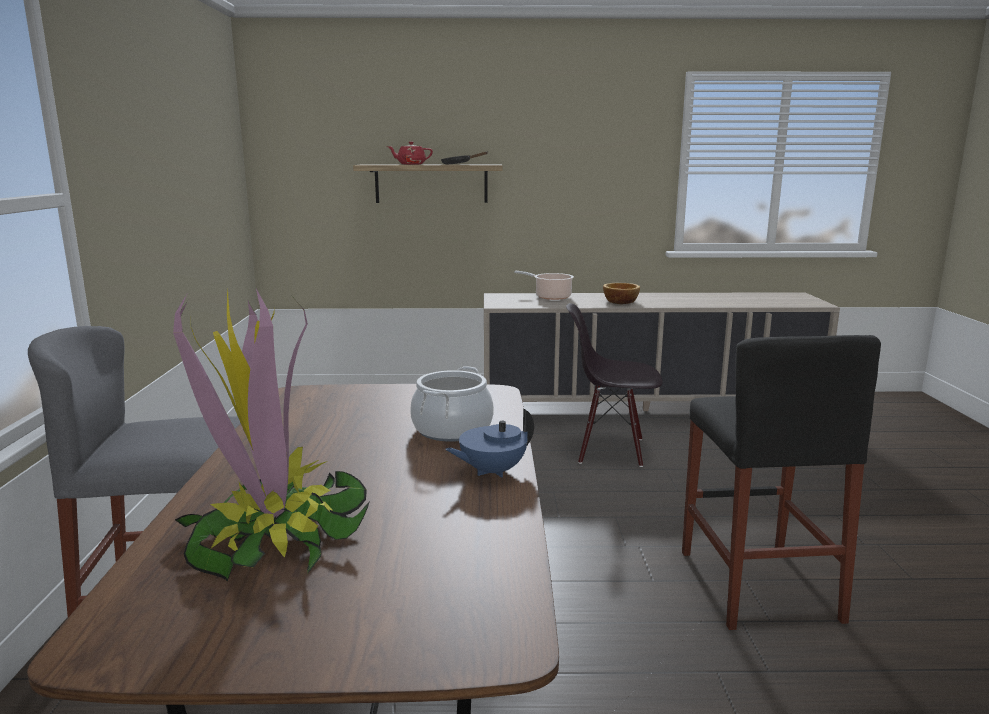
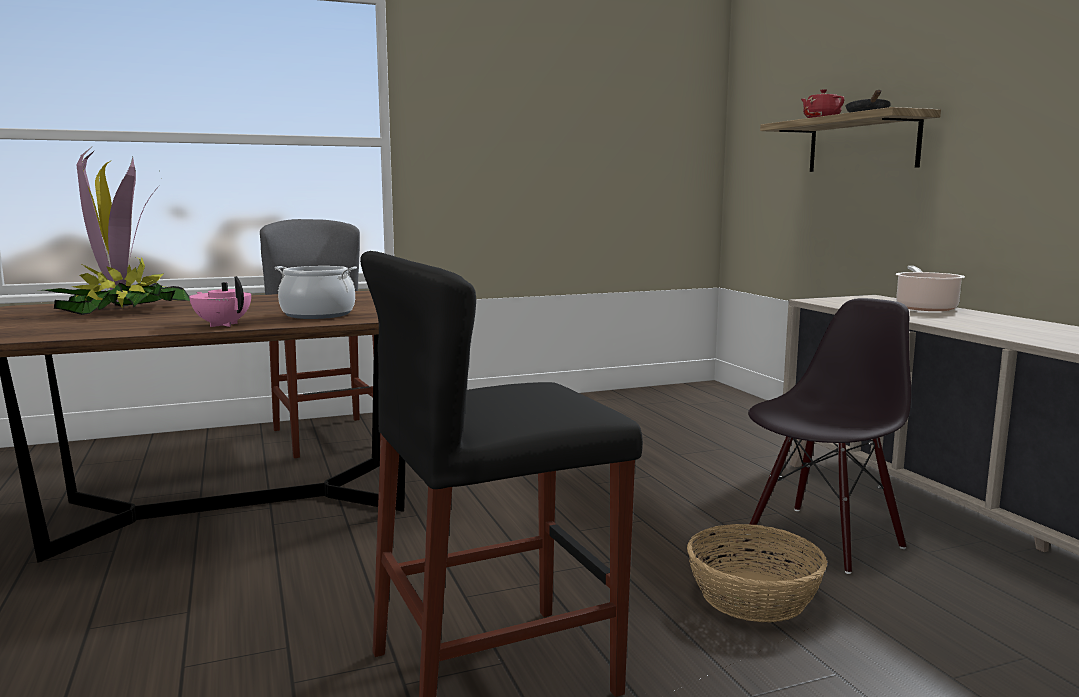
camera: 70 degrees right, 5 degrees down
(491, 471) = (223, 325): blue teapot -> pink teapot
(611, 450) = (823, 539): black chair -> black chair turned 60 degrees clockwise
(620, 301) = (986, 325): bowl -> none
(677, 487) = (754, 596): none -> basket

